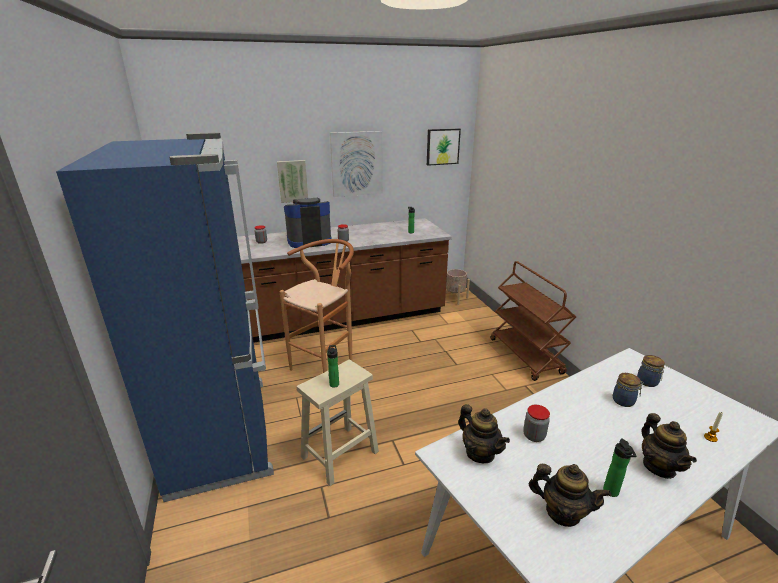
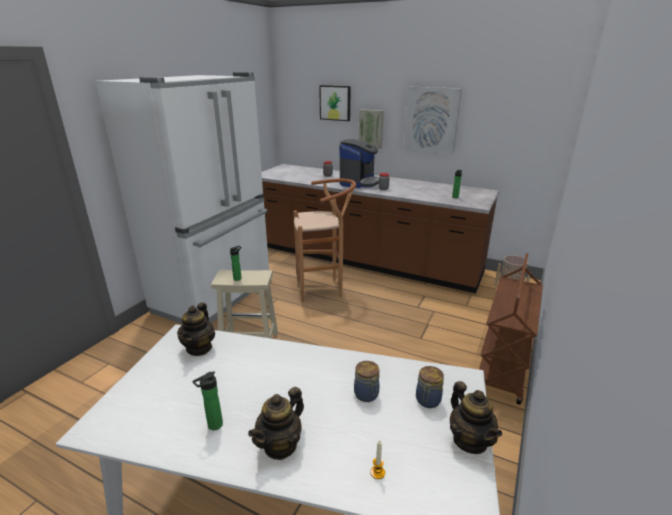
camera: 45 degrees right, 0 degrees up
(224, 432) = (216, 296): blue fridge -> white fridge
(309, 241) = (359, 182): coffee machine -> coffee machine turned 90 degrees clockwise
(442, 146) = (535, 111): picture -> picture (335, 103)
(534, 436) = (247, 363): jar -> none
(562, 512) = (165, 407): teapot -> teapot (470, 440)

